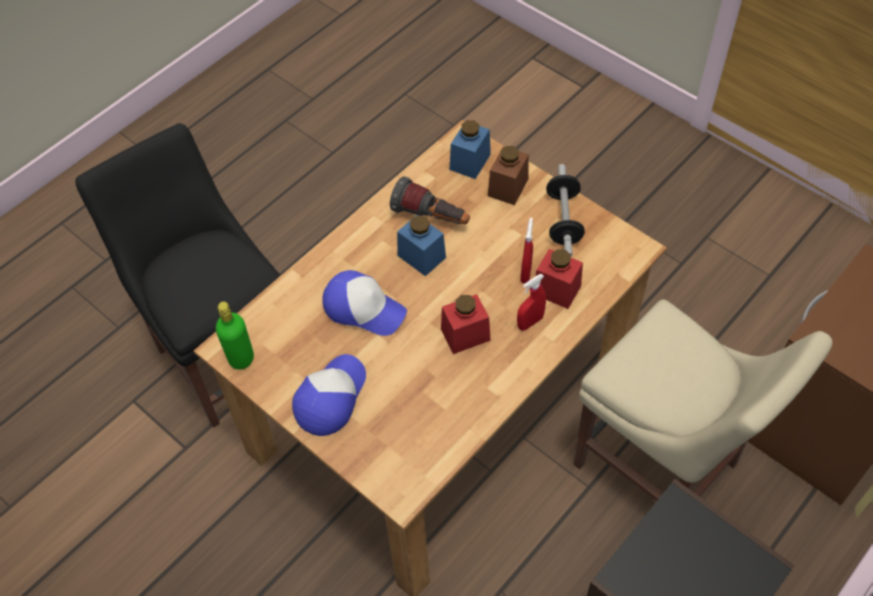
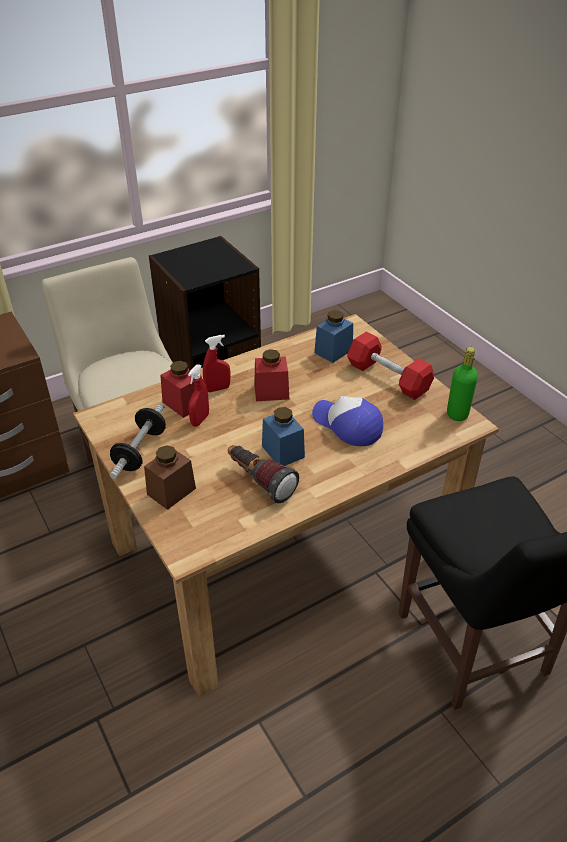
camera: 165 degrees left, 15 degrees down
(330, 397) = (388, 378): cap -> red dumbbell
(470, 162) = (194, 526): blue jar -> blue jar (333, 351)

